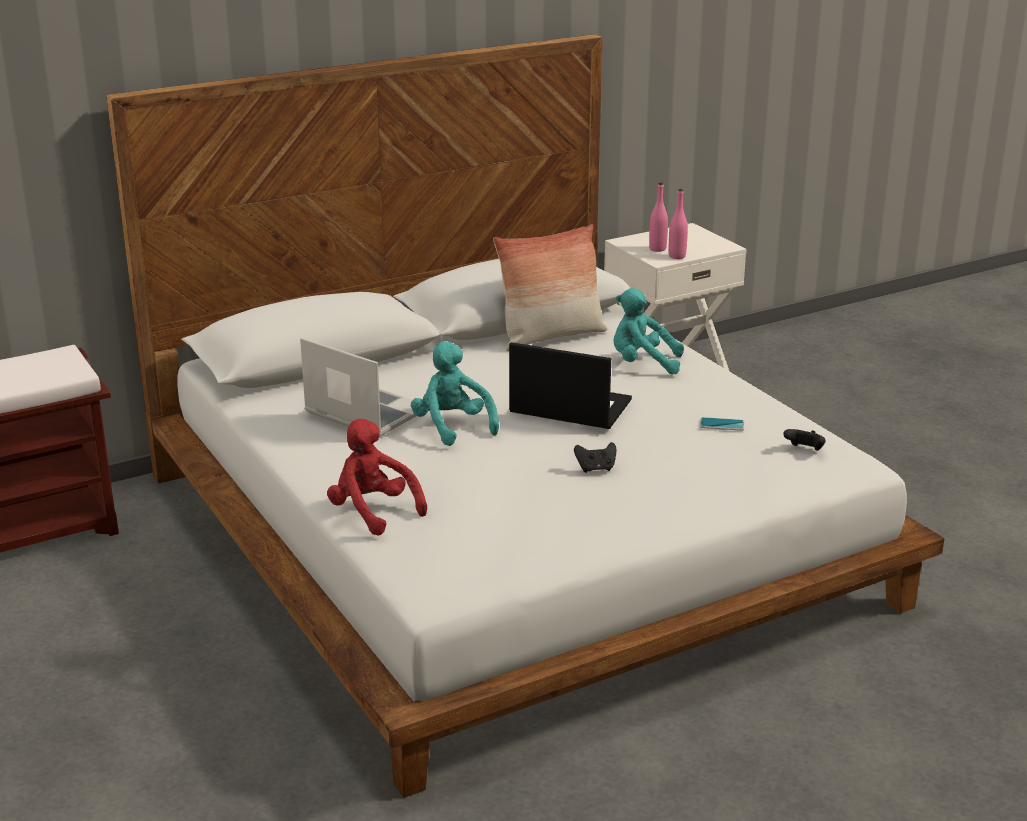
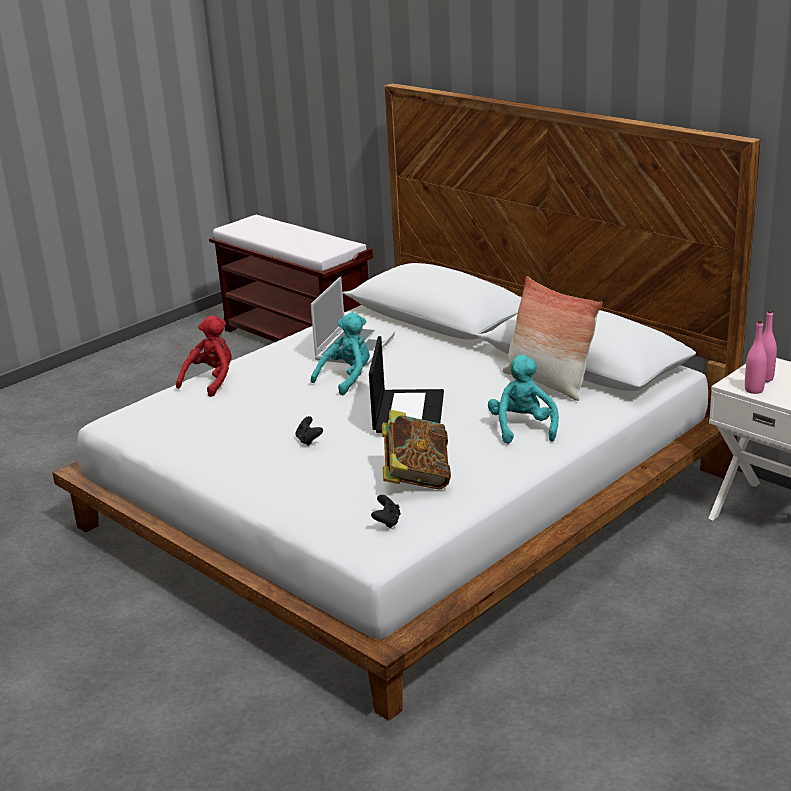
camera: 75 degrees right, 0 degrees up
(722, 425) = (416, 478): phone -> book

